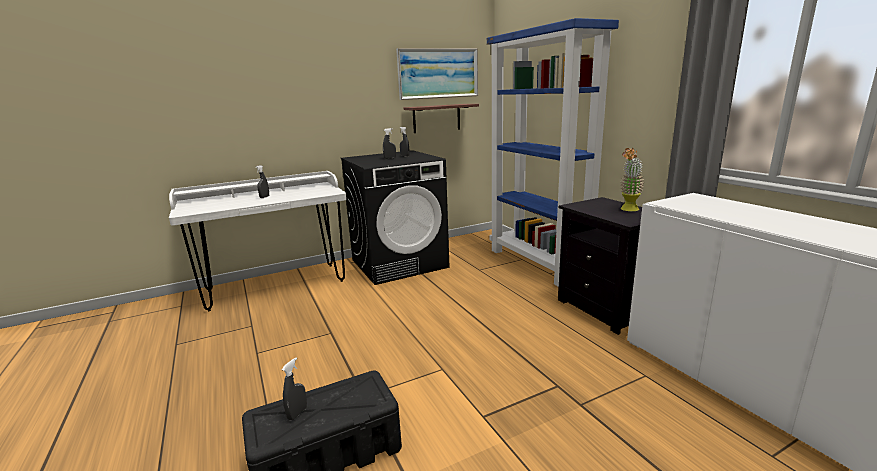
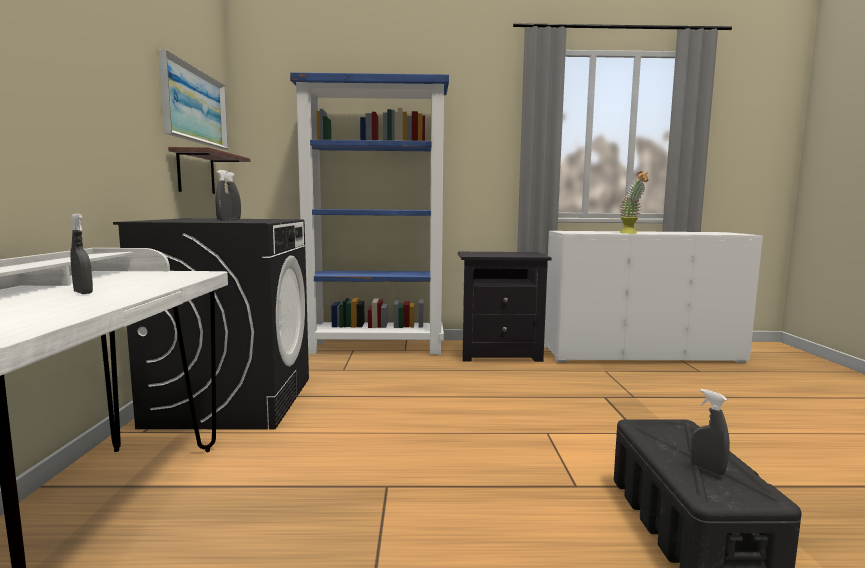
camera: 65 degrees left, 10 degrees down
(628, 210) = (508, 253): potted plant -> potted plant (631, 233)

